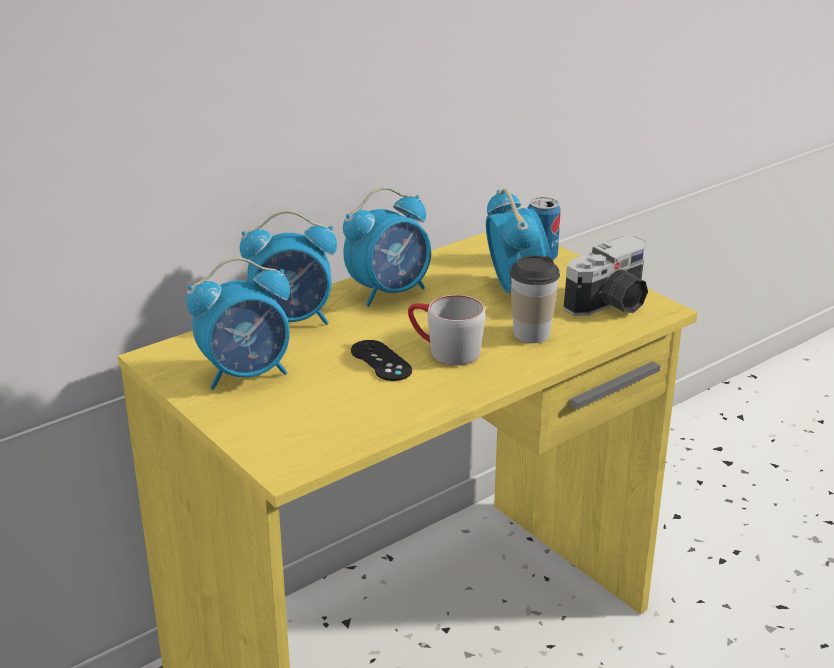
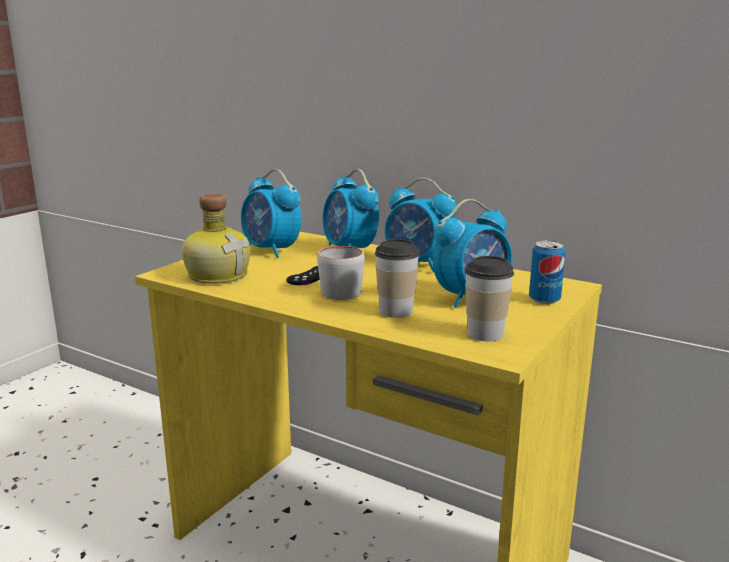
camera: 70 degrees right, 10 degrees down
(326, 425) = (218, 274): none -> bottle
(611, 304) = (485, 334): camera -> cup

